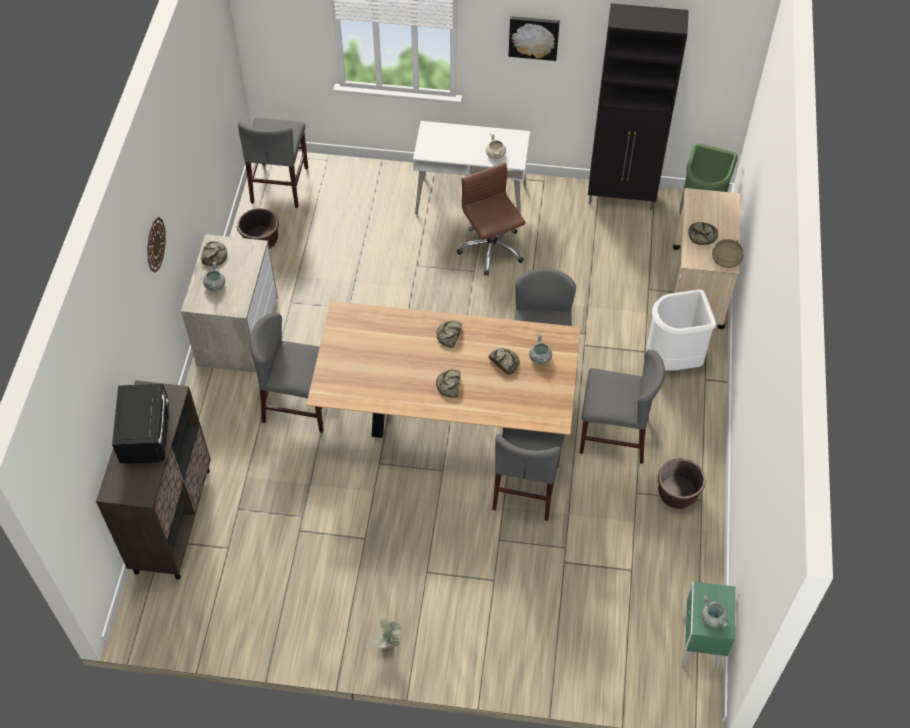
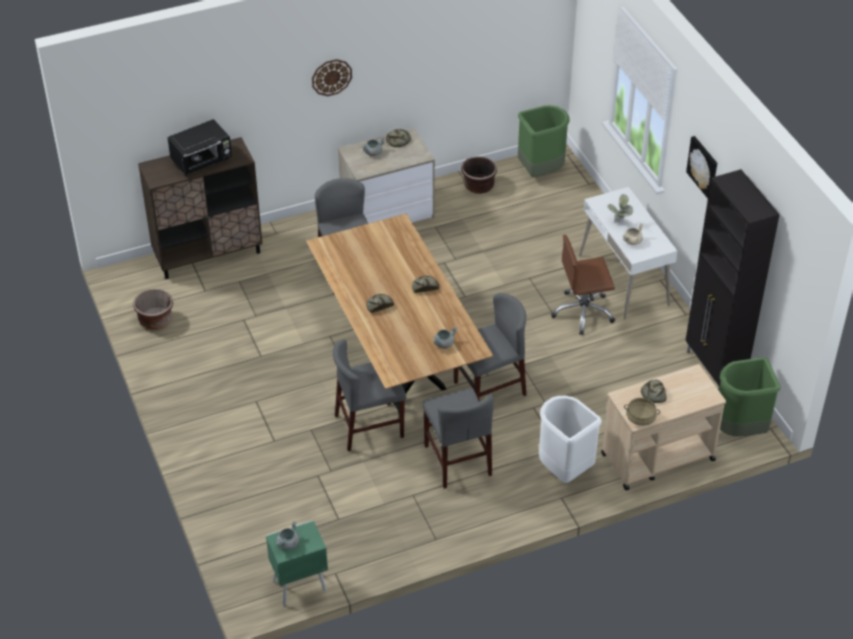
camera: 60 degrees right, 10 degrees down
(280, 185) = (540, 171): grey chair -> green trash can
(389, 645) = (184, 406): potted plant -> potted plant (619, 223)
(491, 249) = (583, 312): brown office chair -> brown office chair turned 135 degrees counterclockwise
(504, 362) = (424, 326): bread -> none
(677, 493) = (431, 521): brown planter -> brown planter (155, 320)

